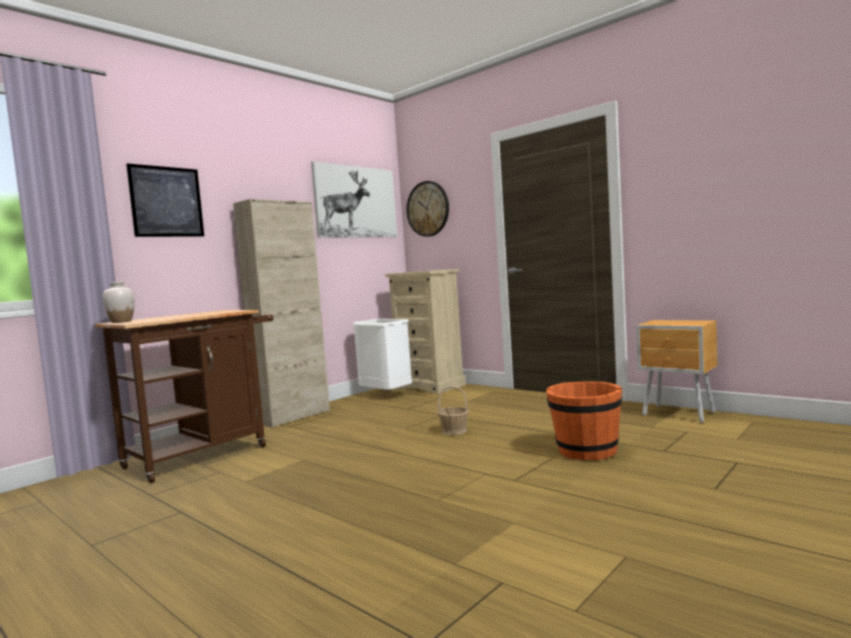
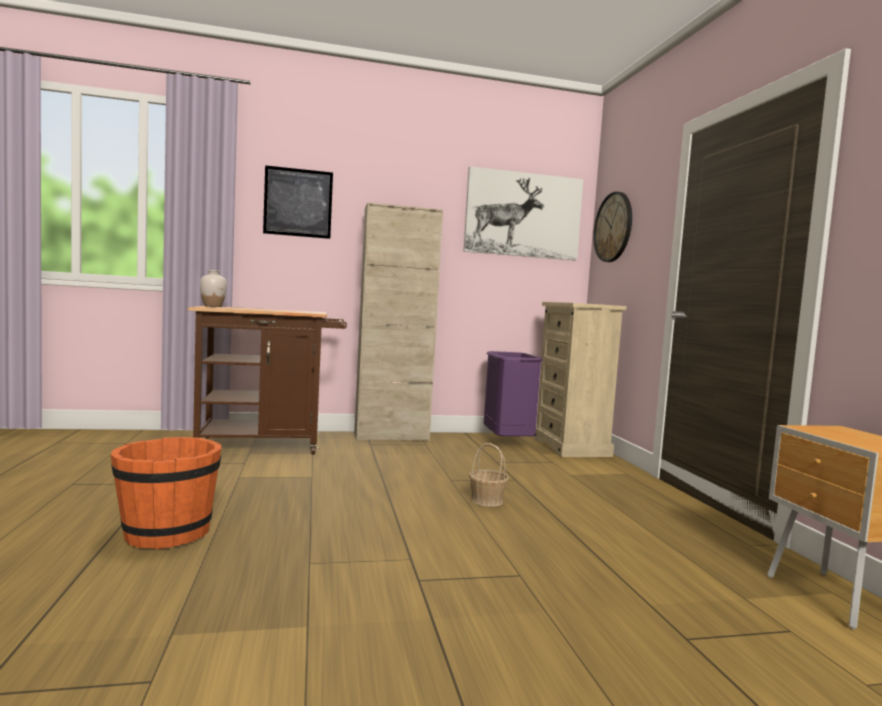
camera: 35 degrees right, 0 degrees up
(386, 395) = (508, 443): white trash can -> purple trash can
(586, 451) = (573, 587): orange bucket -> orange bucket (167, 533)

